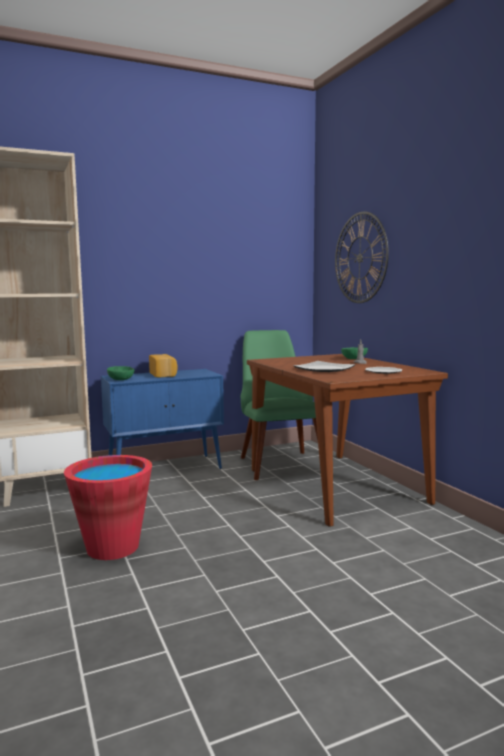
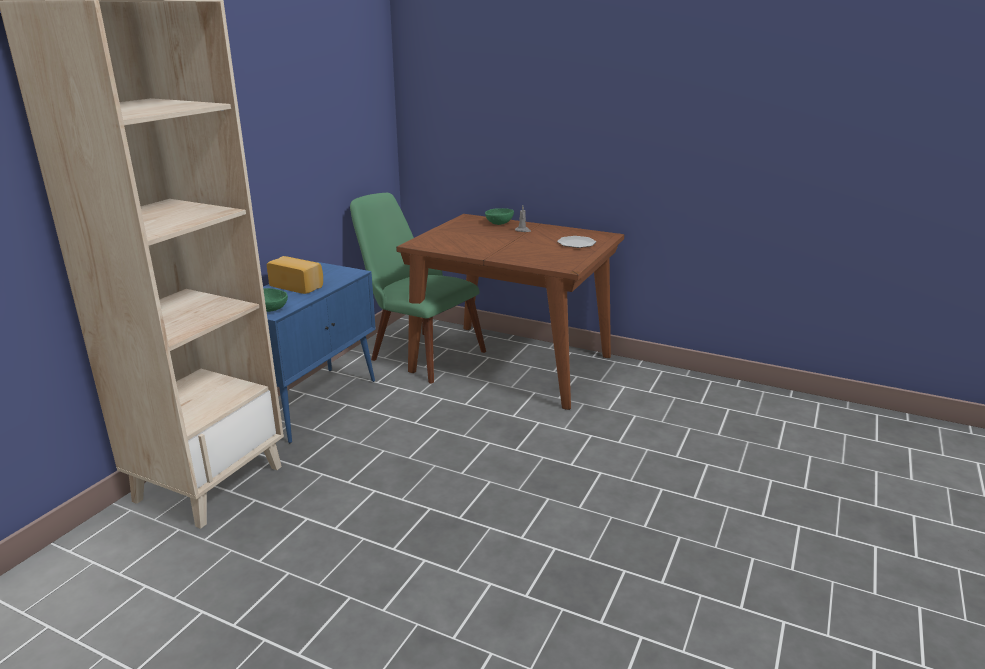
camera: 40 degrees left, 15 degrees up
(112, 547) = (425, 513): red bucket -> none
(324, 369) = (519, 250): plate -> none
(360, 258) = (488, 103): wall clock -> none

